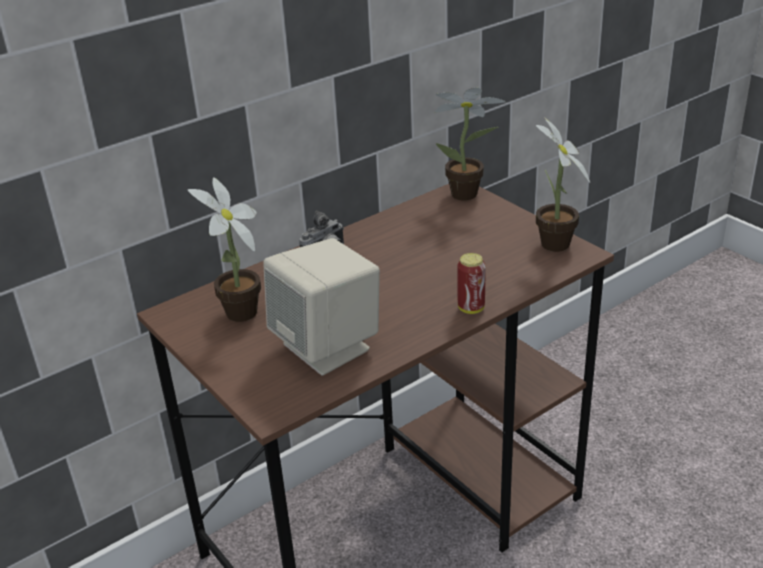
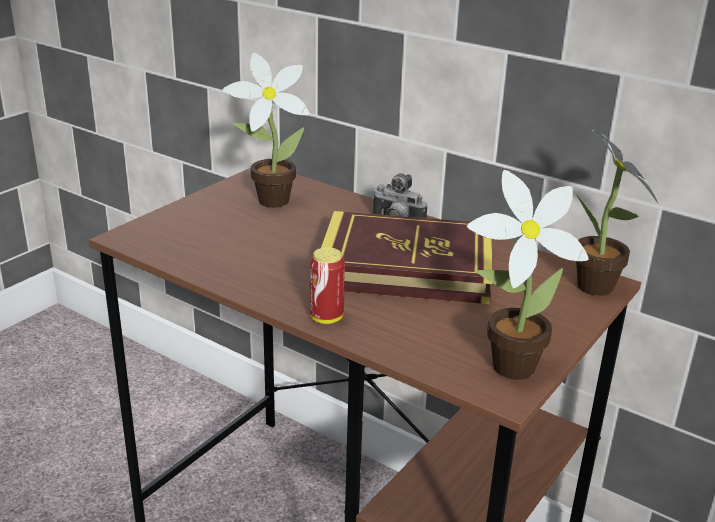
camera: 70 degrees right, 5 degrees down
(328, 347) = (229, 247): beige speaker -> none
(405, 262) = (406, 267): none -> book

